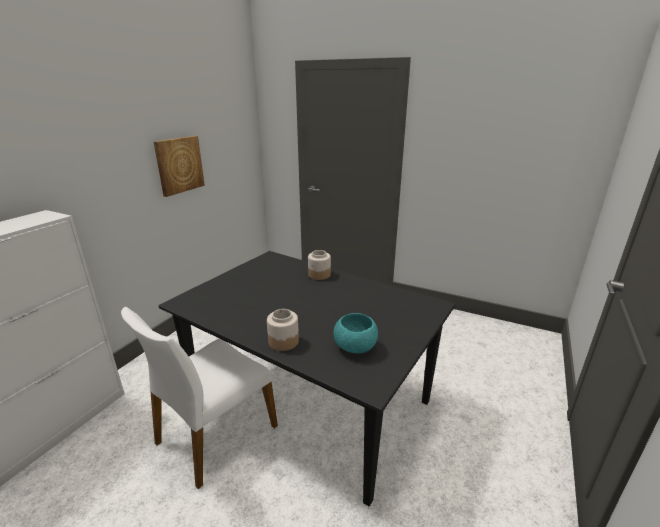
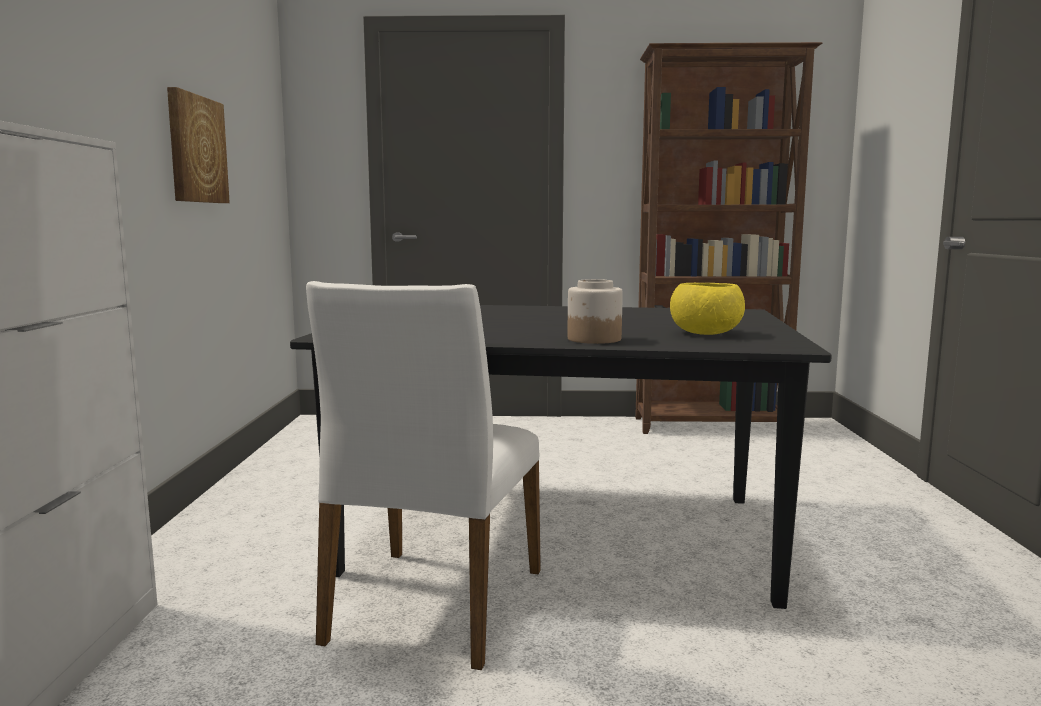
camera: 25 degrees left, 15 degrees down
(319, 275) = (530, 309): jar -> none
(355, 347) = (706, 333): turquoise bowl -> yellow bowl
(470, 324) = (711, 426): none -> brown bookcase

